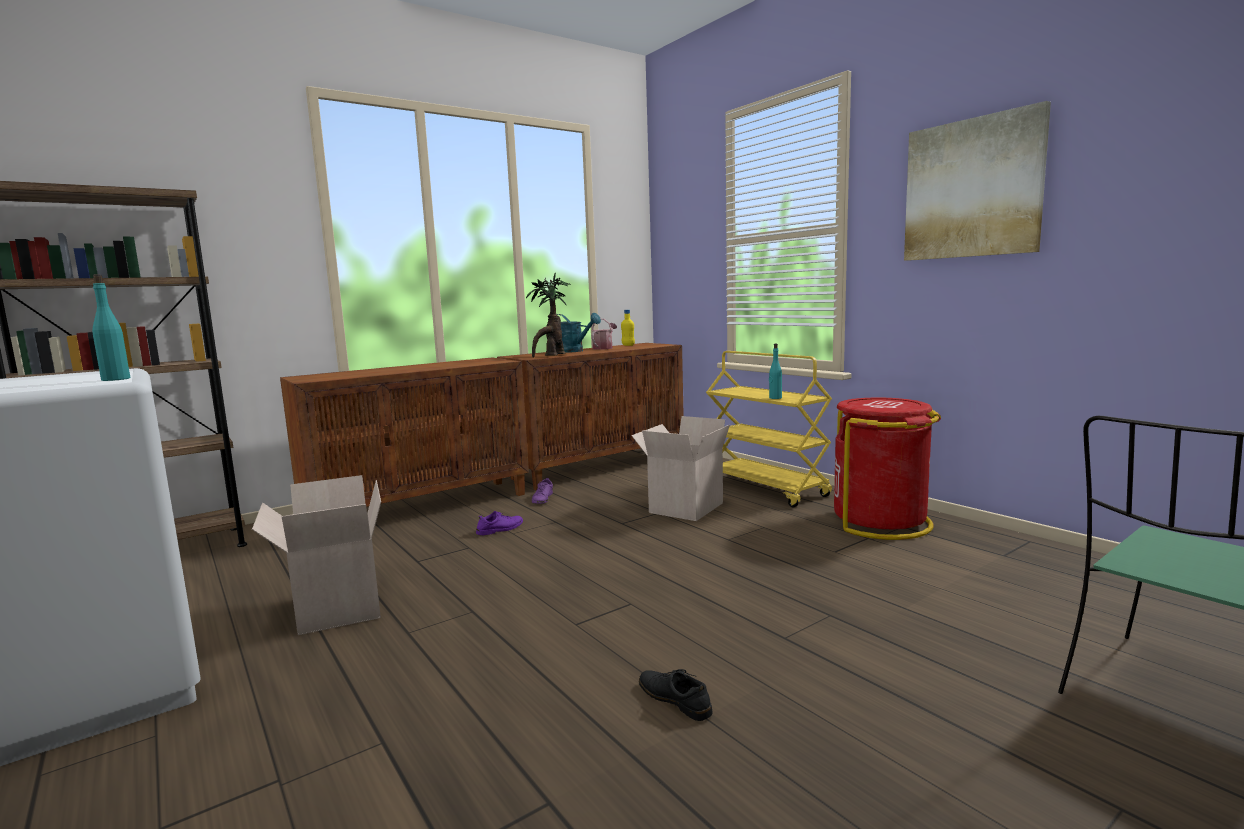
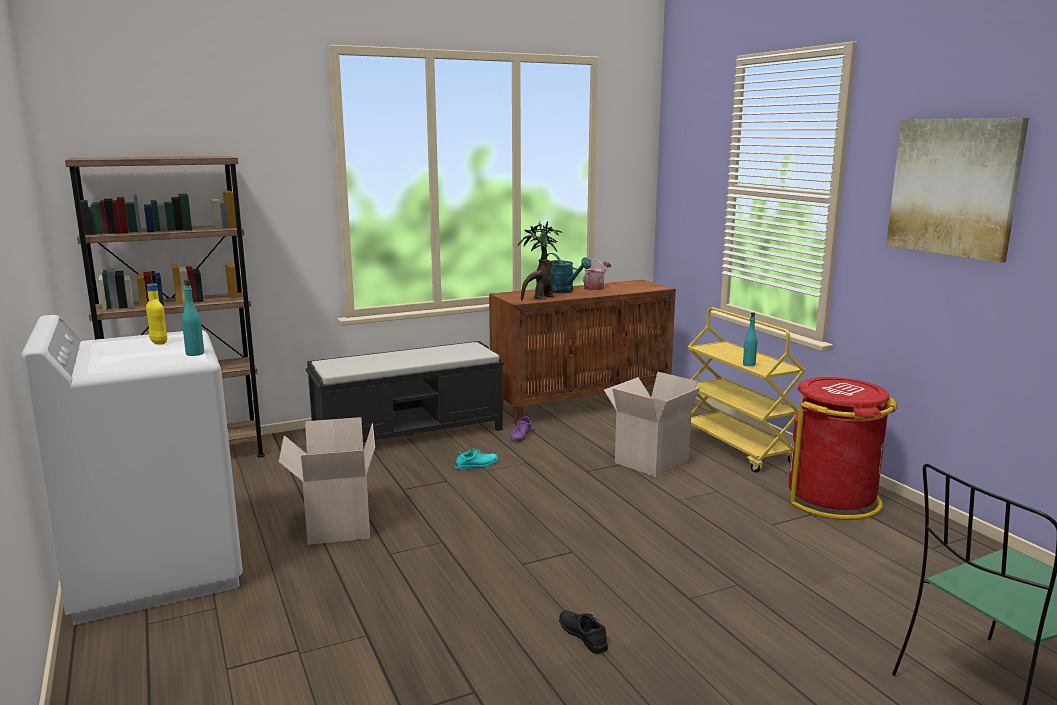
camera: 10 degrees right, 5 degrees up
(421, 508) = (410, 433): brown cabinet -> black bench
(500, 529) = (477, 465): purple shoe -> turquoise shoe
(628, 345) = (621, 284): yellow bottle -> yellow bottle (159, 342)

